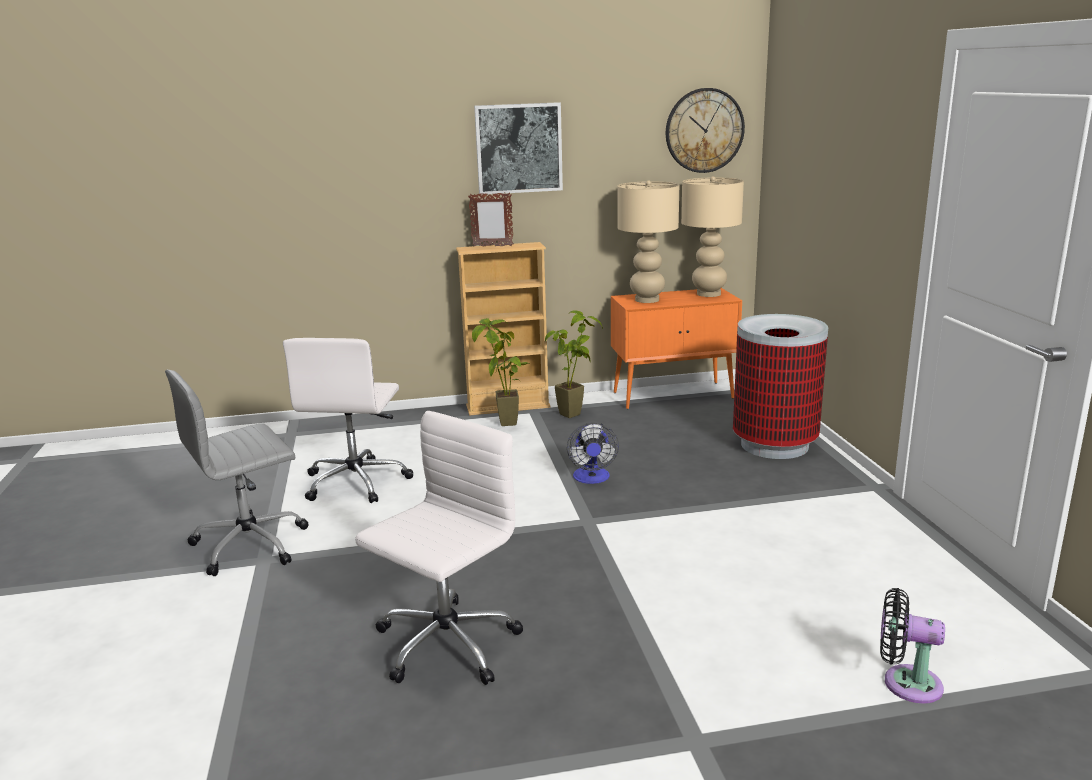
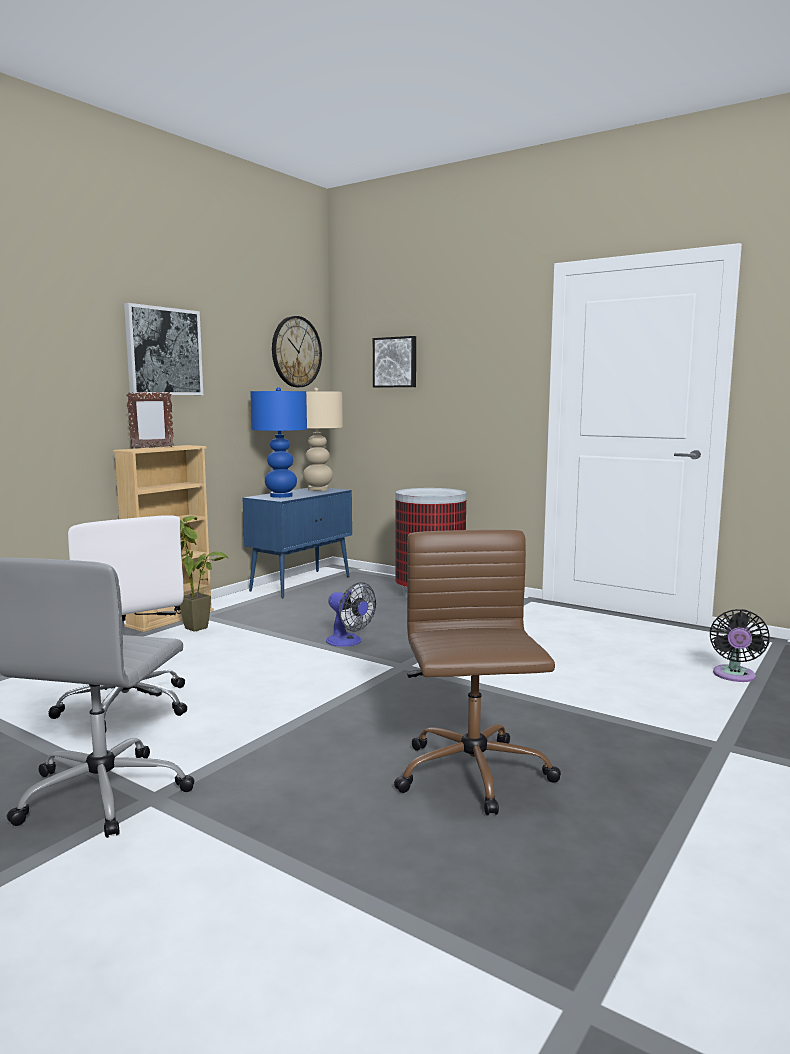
camera: 45 degrees left, 10 degrees down
(445, 645) = (473, 775): white office chair -> brown office chair
(577, 413) = (246, 609): potted plant -> none
(646, 300) = (281, 496): beige table lamp -> blue table lamp
(674, 395) = (301, 583): orange cabinet -> blue cabinet
(806, 148) = (395, 362): none -> picture
(906, 683) = (734, 676): black fan -> black fan turned 45 degrees counterclockwise

